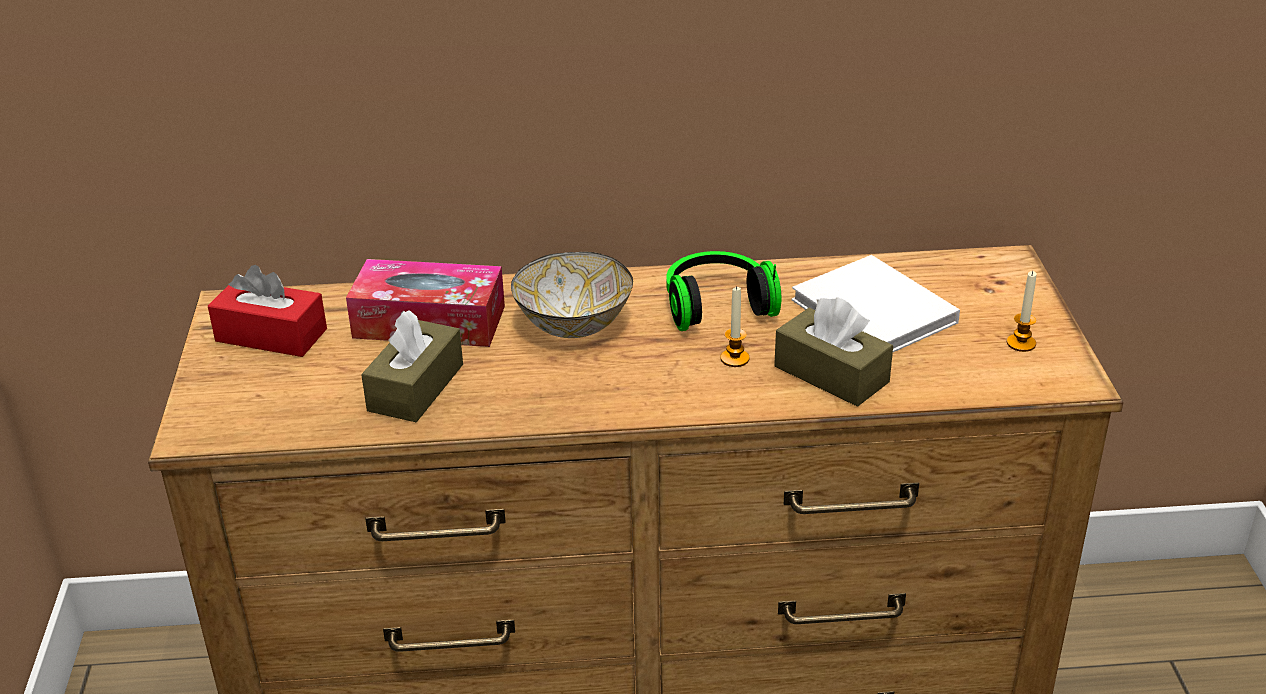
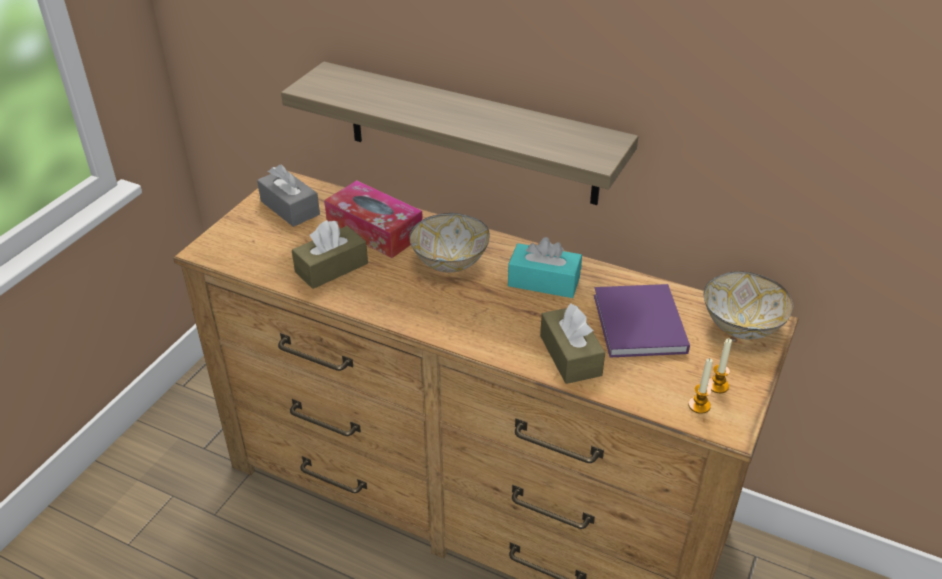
camera: 30 degrees right, 5 degrees up
(271, 335) = (290, 208): red tissue box -> grey tissue box
(535, 134) = (470, 133): none -> shelf
(716, 305) = (544, 281): headphones -> turquoise tissue box
(734, 359) = (521, 321): candle -> candle (699, 405)
(877, 313) = (640, 326): white book -> purple book
(985, 274) = (741, 327): none -> bowl

